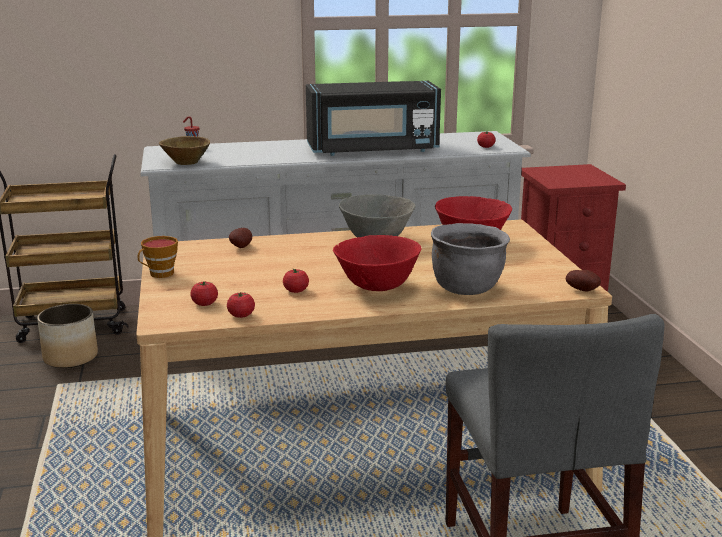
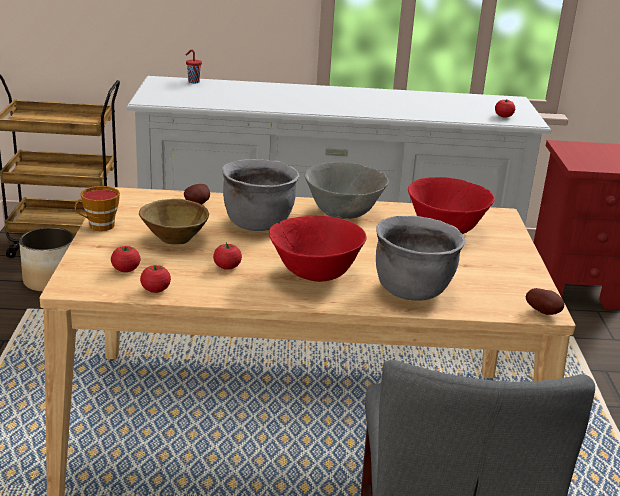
camera: 10 degrees right, 5 degrees up
(185, 162) = (176, 100): brown bowl -> brown bowl (174, 239)
(304, 255) = (258, 223): none -> grey cooking pot
(372, 150) = (377, 106): black microwave -> none

